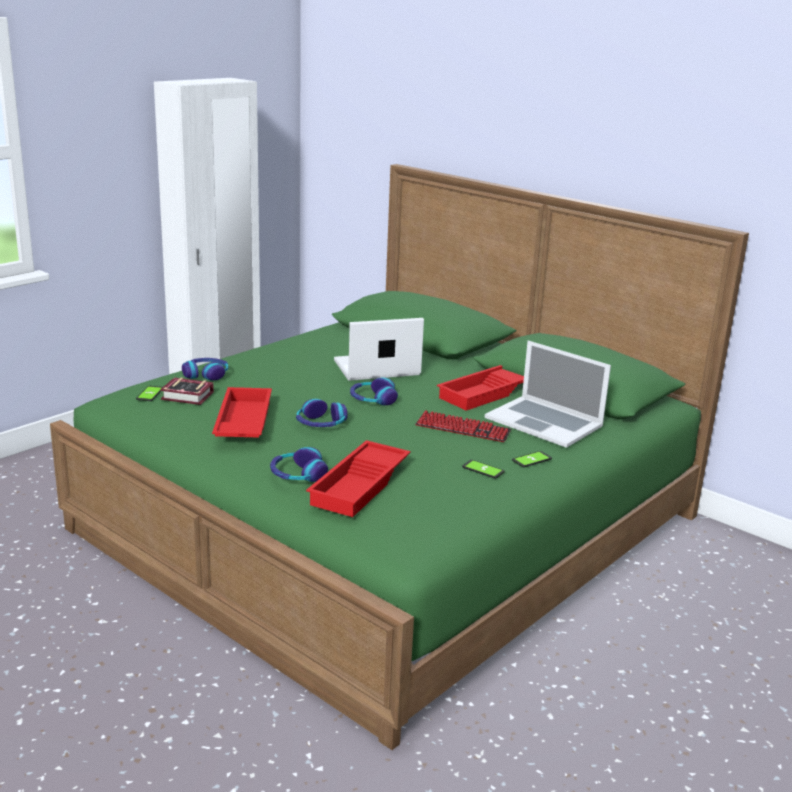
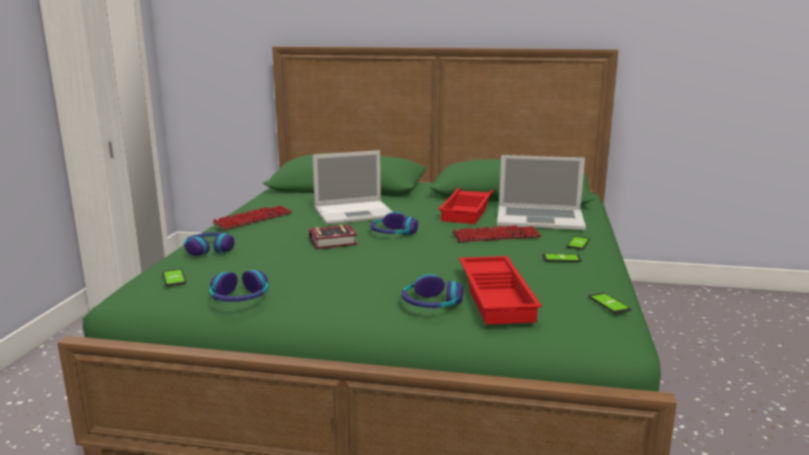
camera: 30 degrees left, 5 degrees down
(189, 397) = (221, 270): book -> book (335, 242)
(242, 422) = (309, 277): red tray -> none
(279, 352) = (253, 219): none -> keyboard
(321, 423) = (381, 260): headphones -> headphones (239, 298)
(375, 368) = (356, 213): laptop -> laptop turned 150 degrees counterclockwise
(446, 524) = (609, 304): none -> phone

